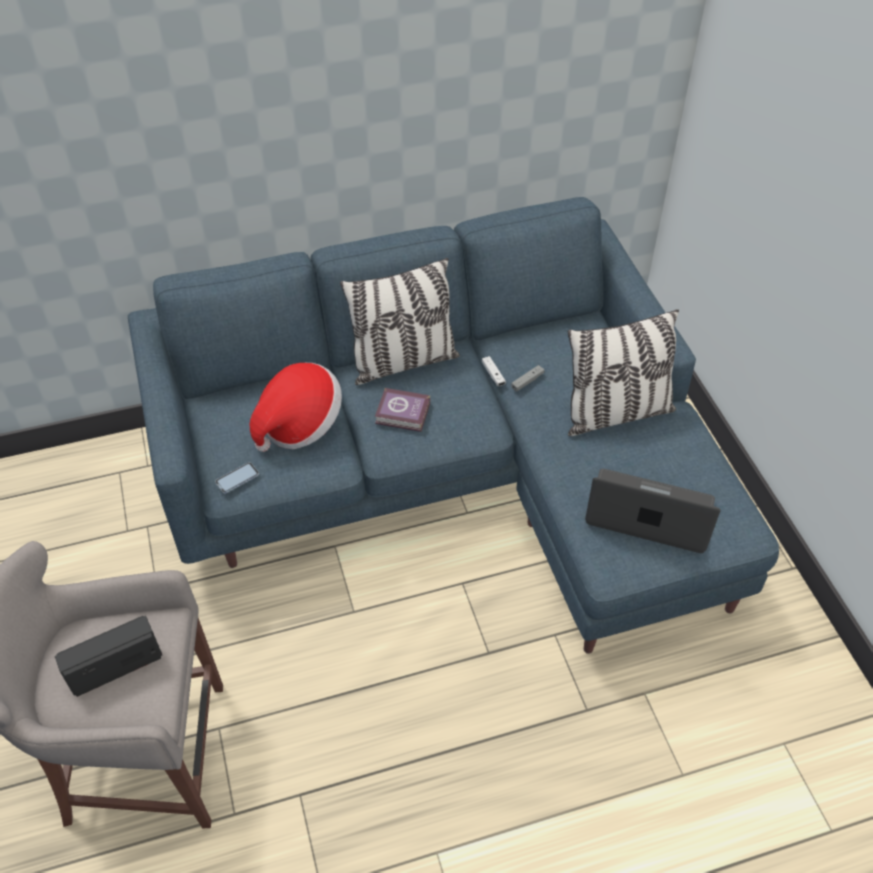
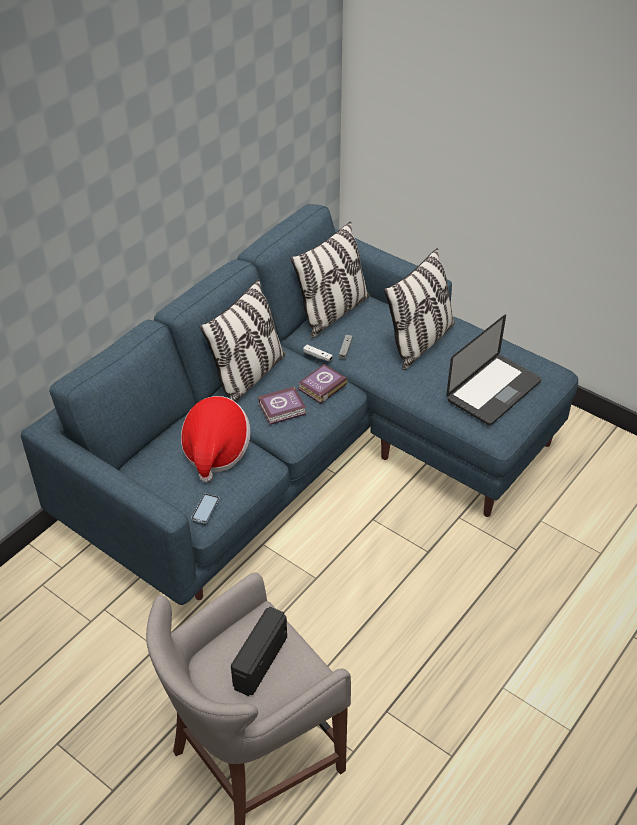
camera: 35 degrees left, 5 degrees down
(463, 410) = (321, 387): none -> book
(551, 334) = (333, 313): none -> pillow
(649, 513) = (493, 391): laptop -> laptop turned 150 degrees clockwise

